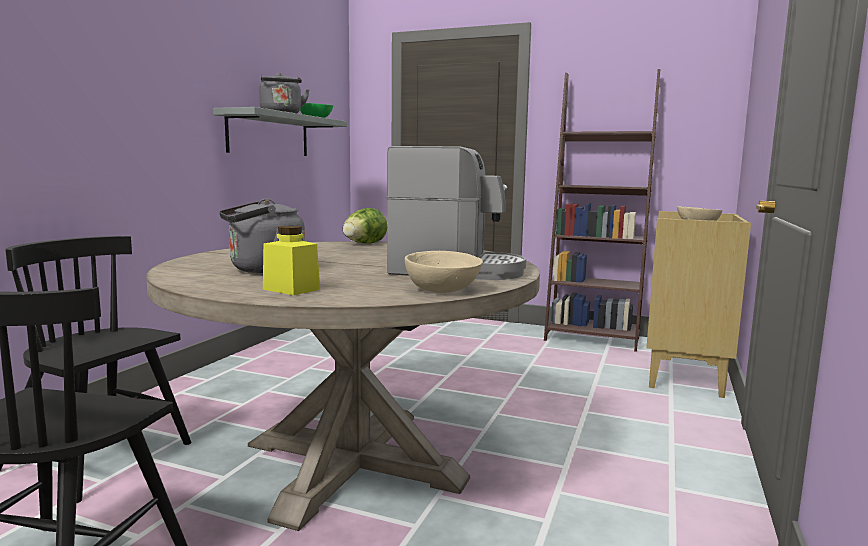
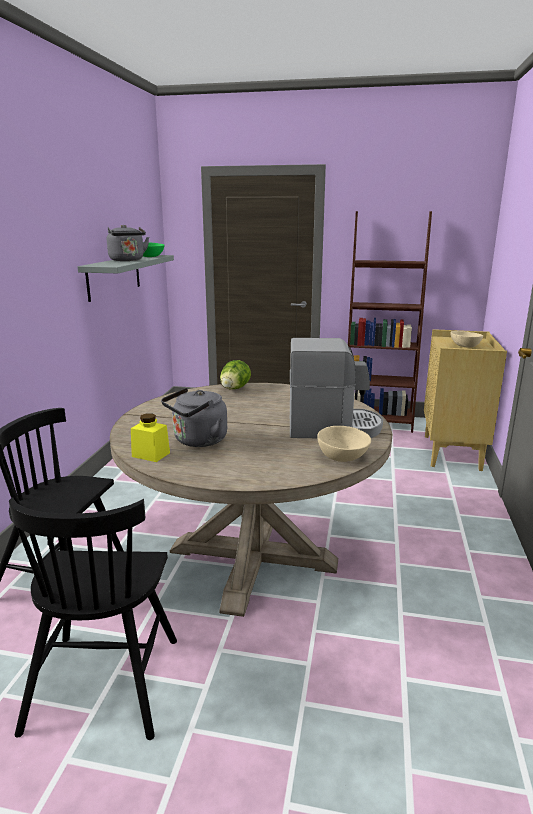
camera: 10 degrees left, 10 degrees up
(291, 289) = (243, 467): yellow jar -> yellow jar (151, 454)

